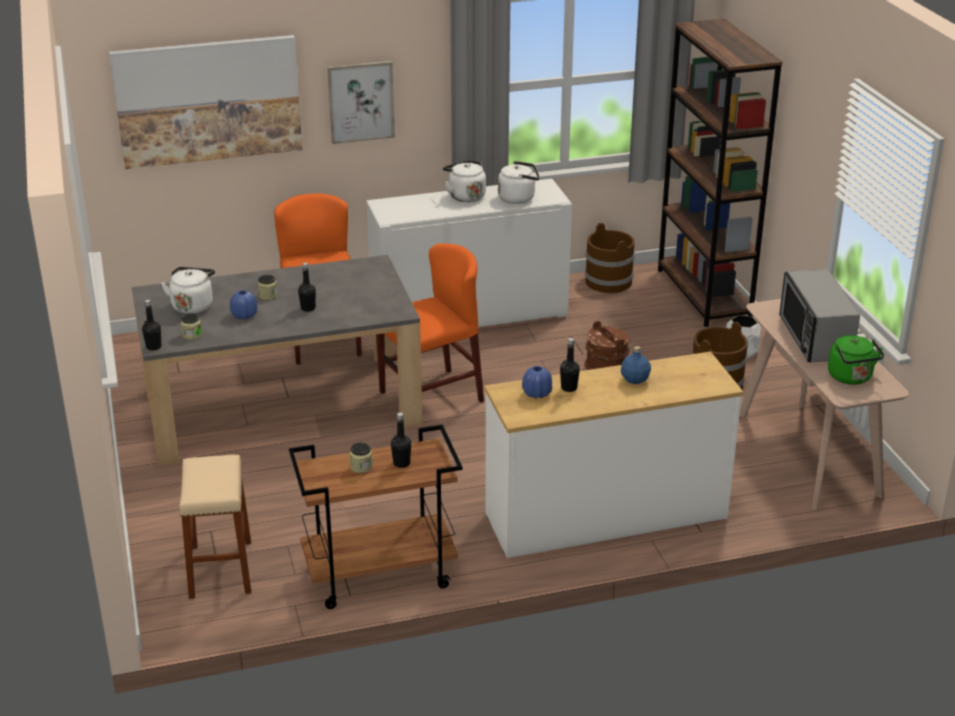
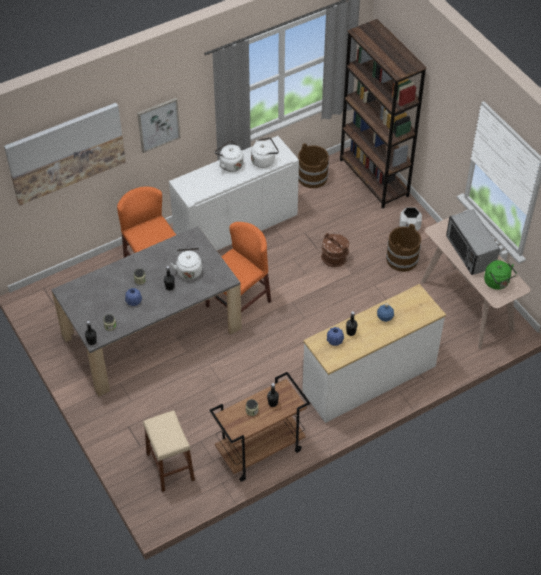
camera: 15 degrees left, 20 degrees up
(193, 305) = (98, 299): white kettle -> white kettle (189, 270)

